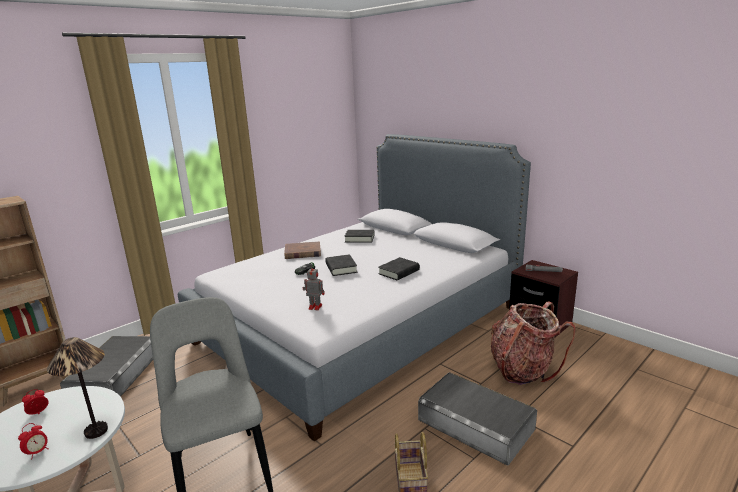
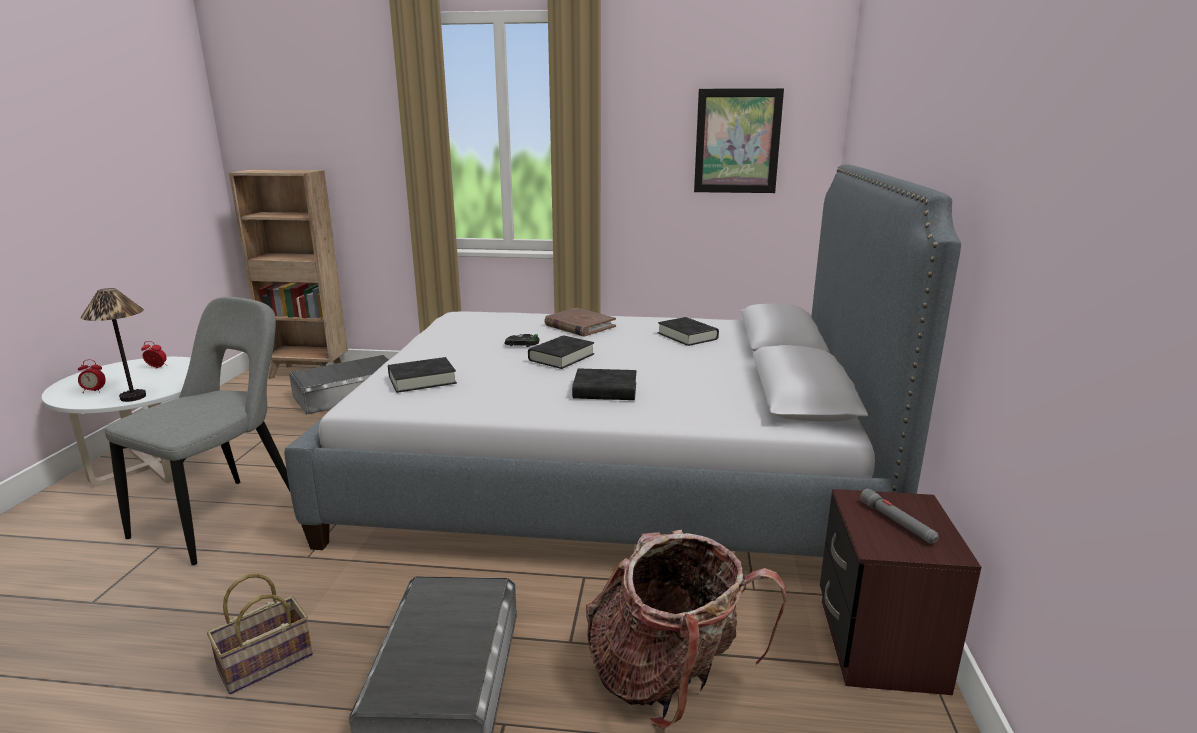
camera: 50 degrees right, 0 degrees up
(312, 127) = (737, 141): none -> picture
(314, 307) = (422, 380): toy robot -> black book

